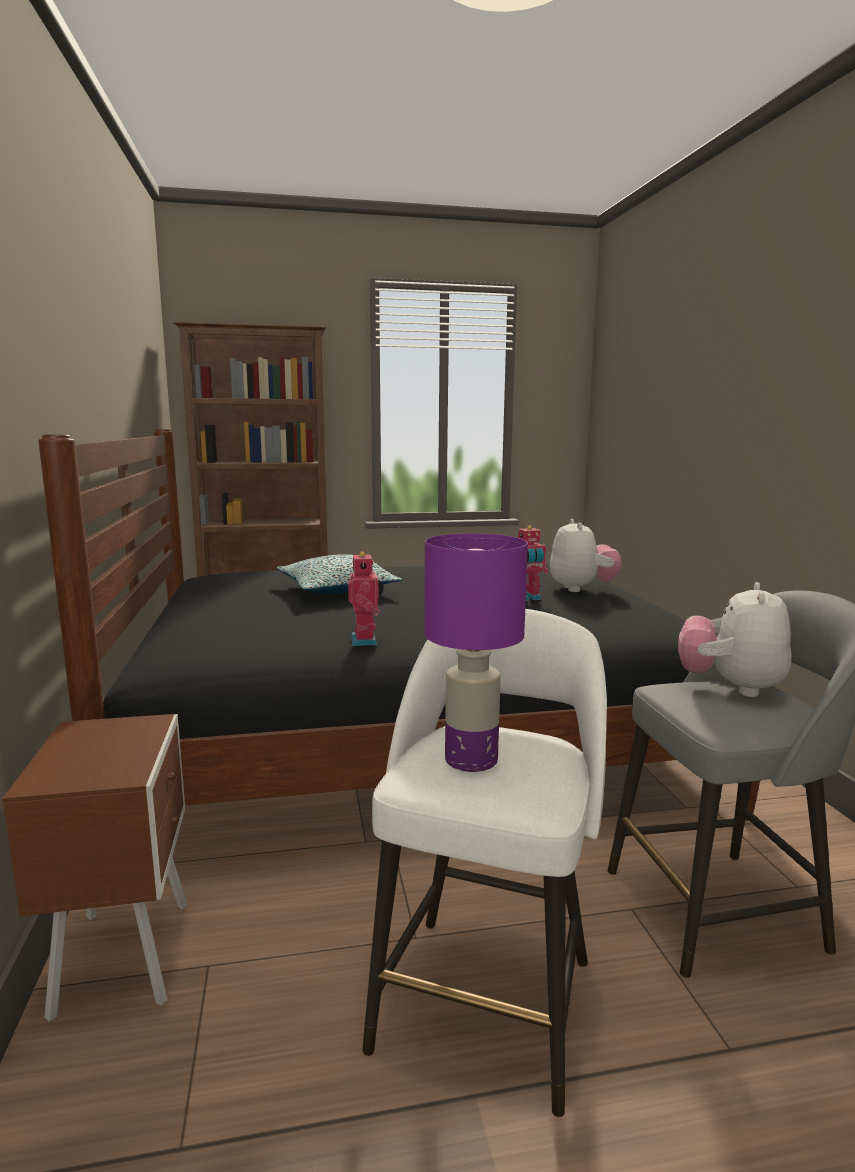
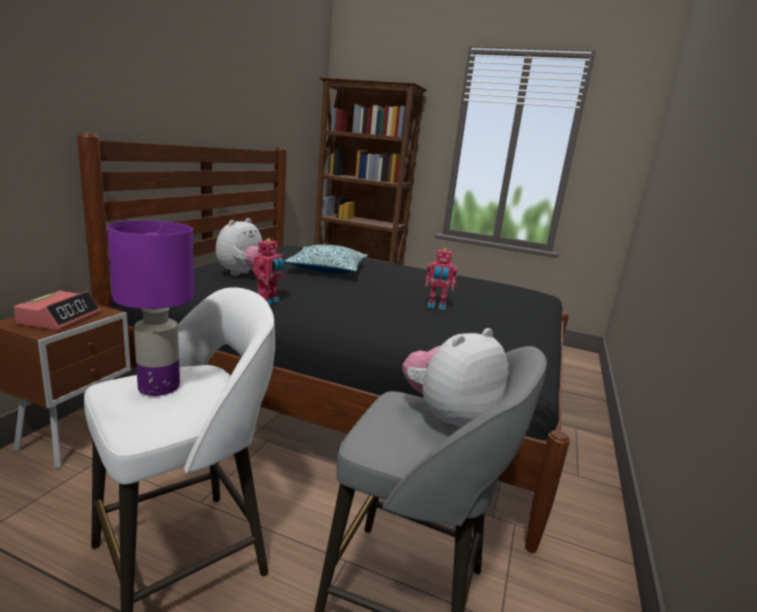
camera: 30 degrees right, 5 degrees up
(104, 751) = (60, 318): none -> alarm clock
(581, 589) = (499, 312): plush toy -> plush toy (245, 275)

